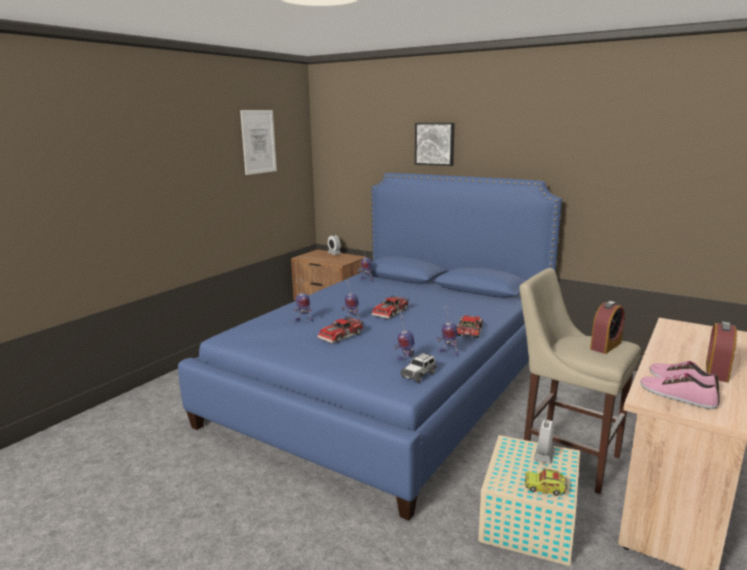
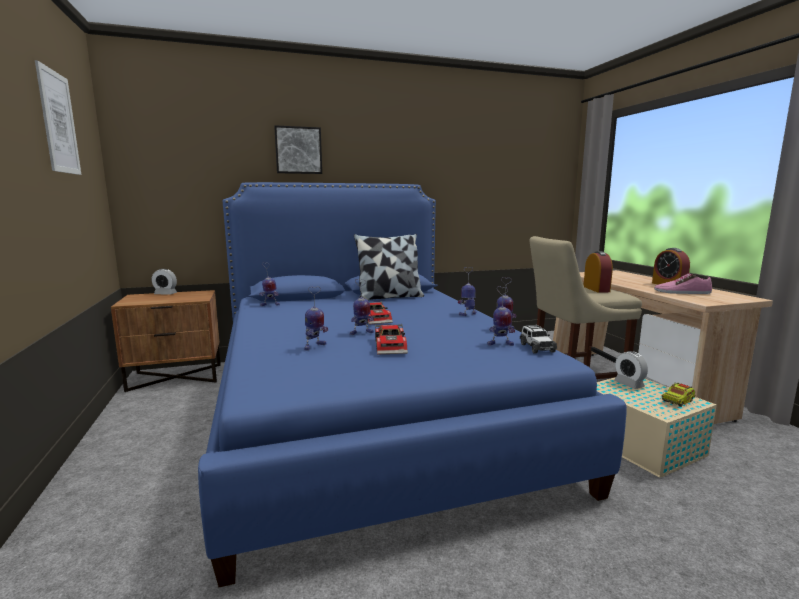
camera: 50 degrees left, 5 degrees down
(460, 295) = (389, 297): none -> pillow
(468, 331) = (468, 314): toy car -> toy robot
(677, 396) = (702, 297): shoe -> none

